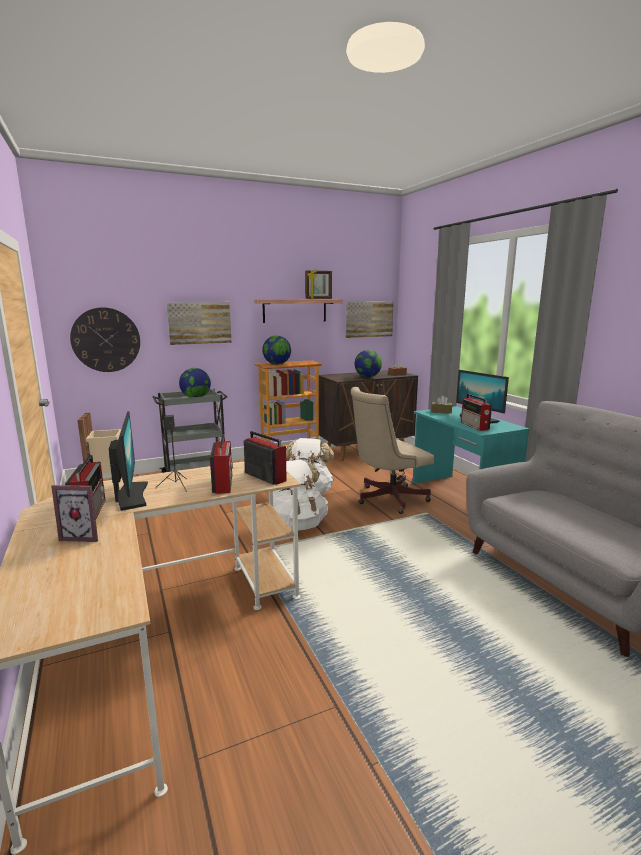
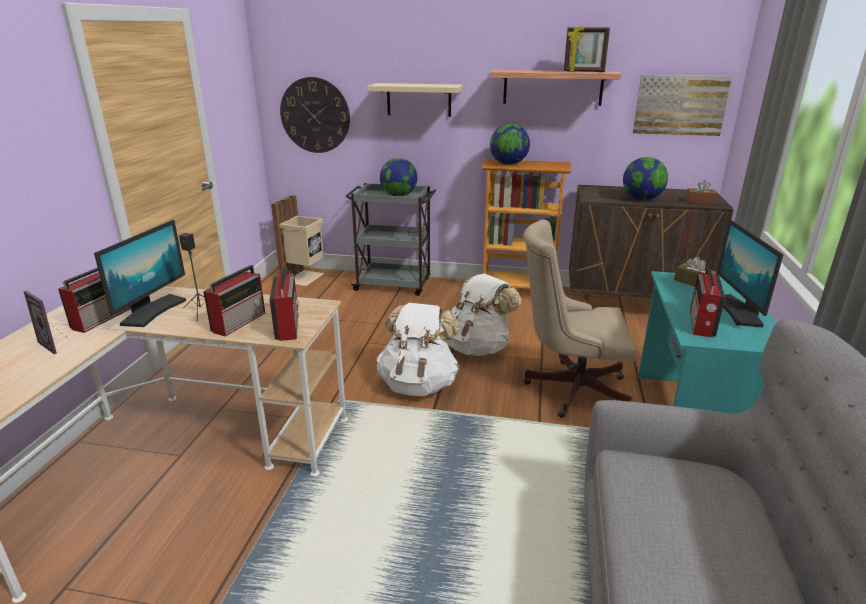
camera: 35 degrees right, 10 degrees up
(199, 322) = (419, 100): picture -> beige shelf

